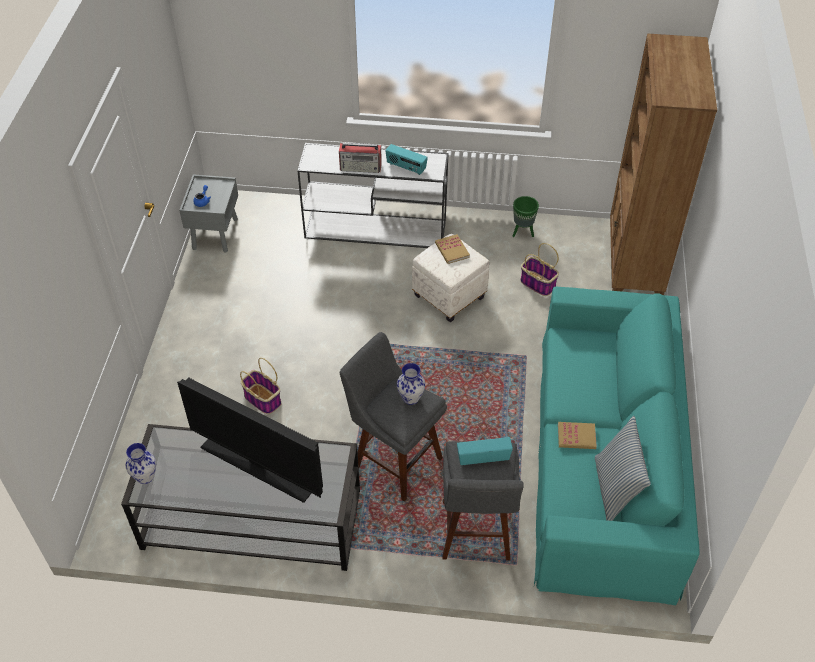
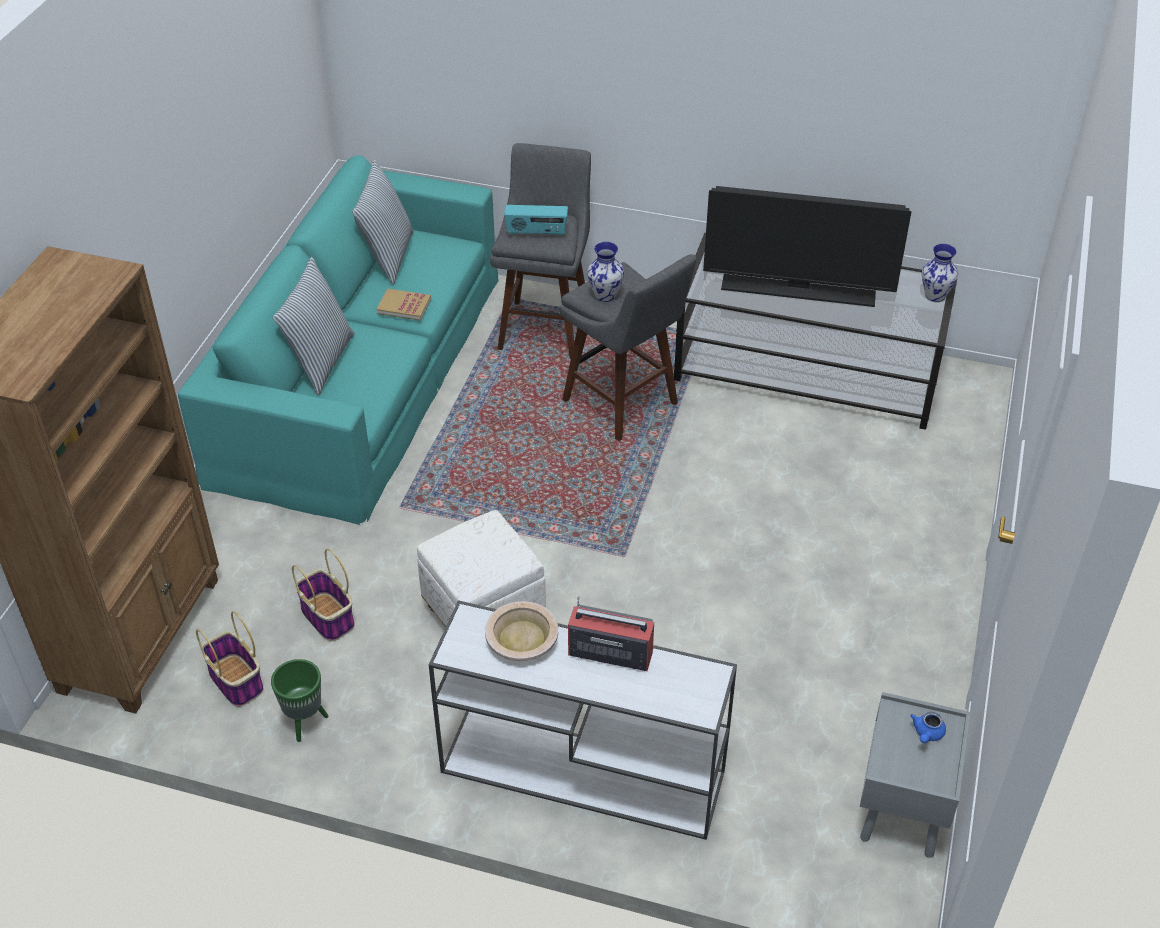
camera: 170 degrees left, 5 degrees down
(258, 467) = (798, 290): television -> television turned 150 degrees clockwise
(262, 399) = (799, 498): basket -> basket (237, 681)
(406, 167) = (522, 640): radio -> beige bowl
(452, 250) = (473, 563): book -> none
(612, 376) = (320, 361): none -> pillow

